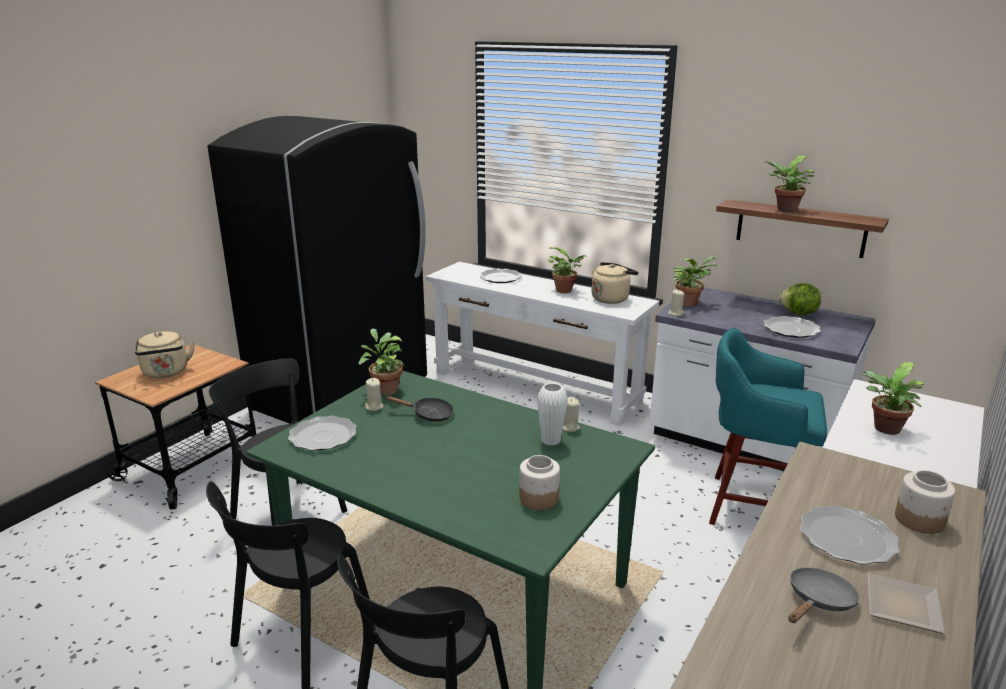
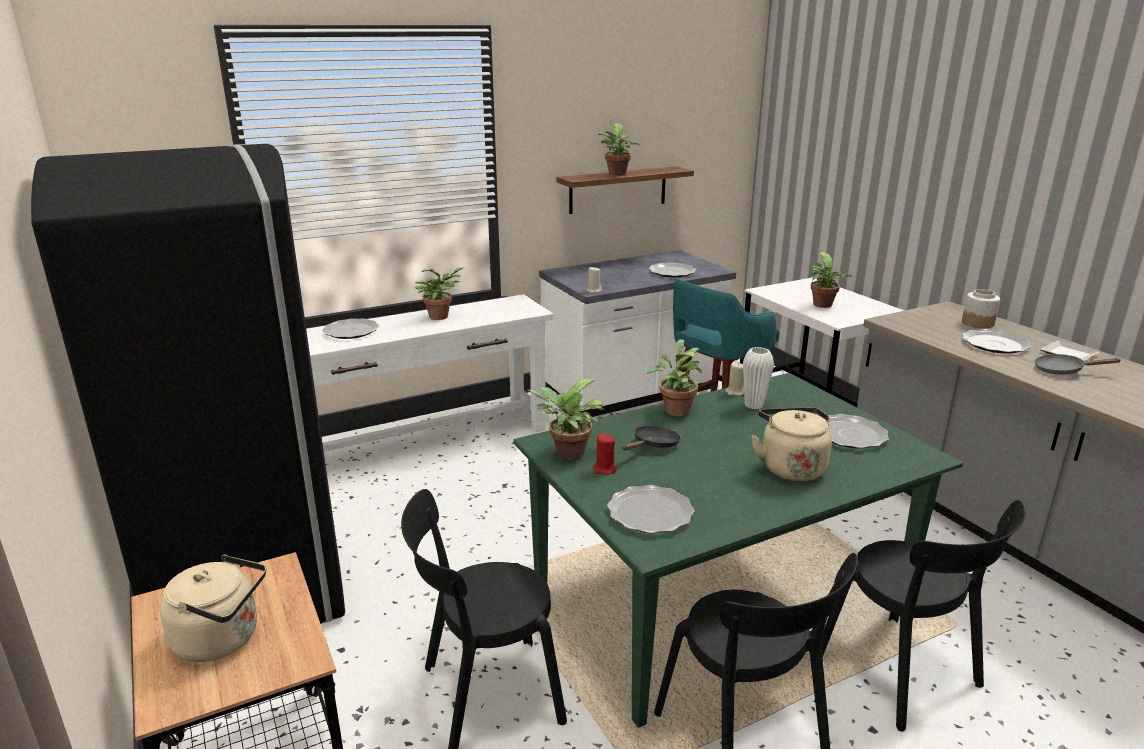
camera: 60 degrees left, 0 degrees up
(374, 406) = (604, 469): beige candle -> red candle
(538, 498) = (849, 435): jar -> plate
(611, 298) = (491, 306): beige kettle -> beige kettle (790, 467)
(689, 302) = (577, 281): potted plant -> potted plant (675, 409)
(798, 313) = (646, 262): lettuce -> none
(818, 601) = (1063, 371): grey frying pan -> grey frying pan turned 60 degrees counterclockwise

